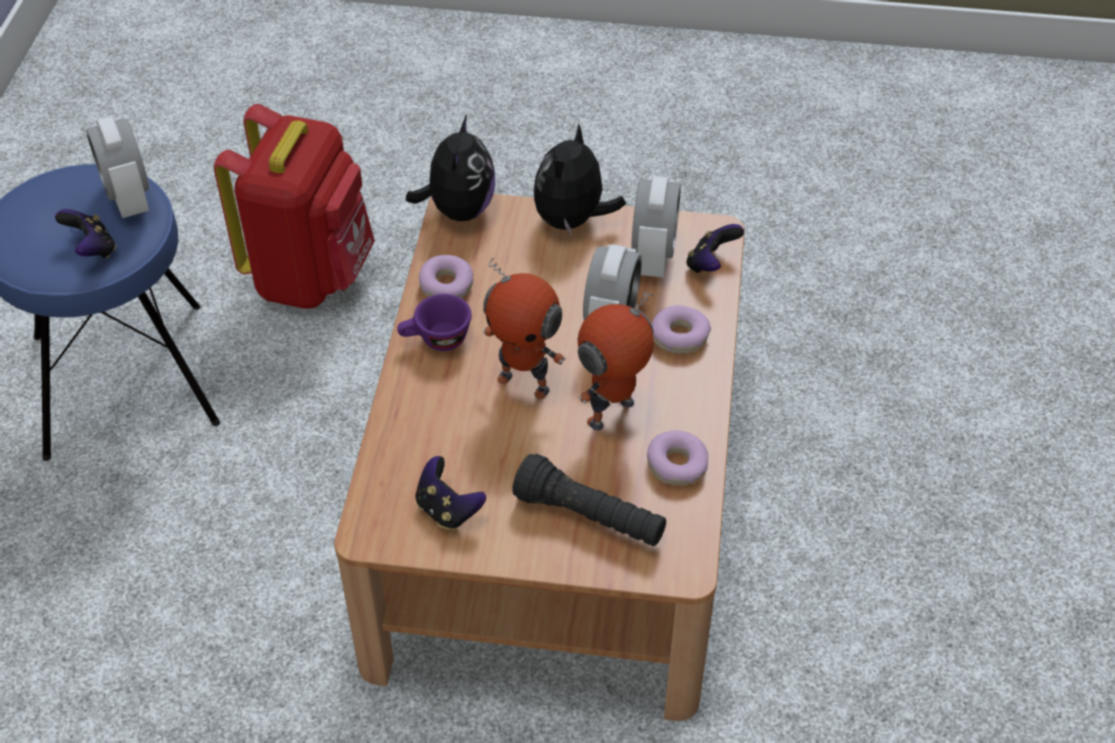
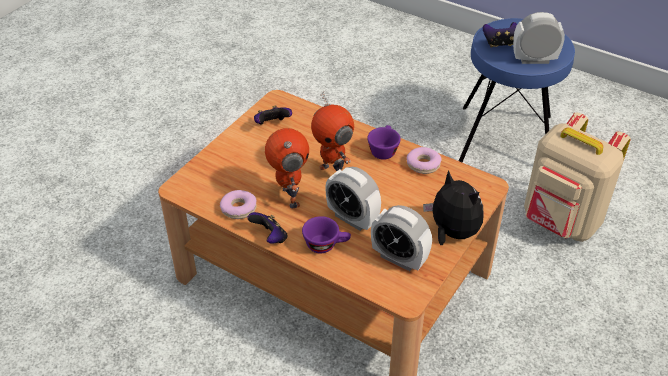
camera: 115 degrees right, 5 degrees down
(311, 275) = (560, 222): red backpack -> beige backpack
(458, 209) = (486, 187): plush toy -> none
(525, 382) = (333, 172): toy robot -> toy robot turned 90 degrees counterclockwise
(590, 517) = (232, 167): black flashlight -> none
(680, 336) = (326, 245): donut -> purple cup
(711, 264) = (378, 284): game controller -> game controller (270, 237)

